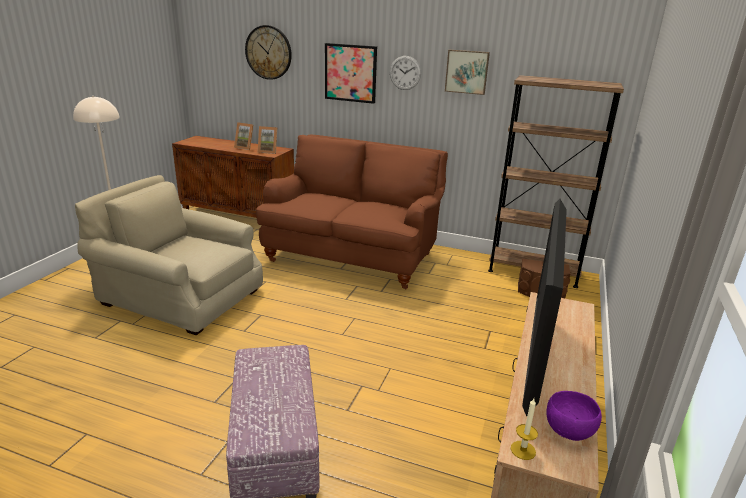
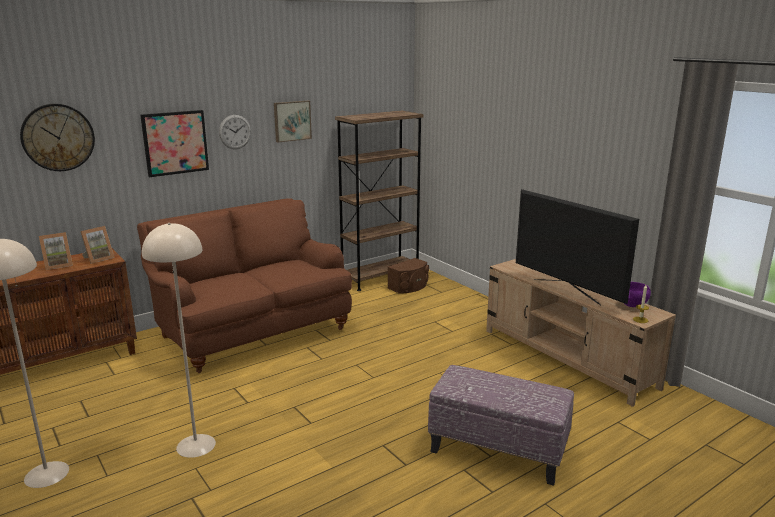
camera: 55 degrees left, 5 degrees down
(181, 297) = (195, 445): beige armchair -> beige floor lamp

